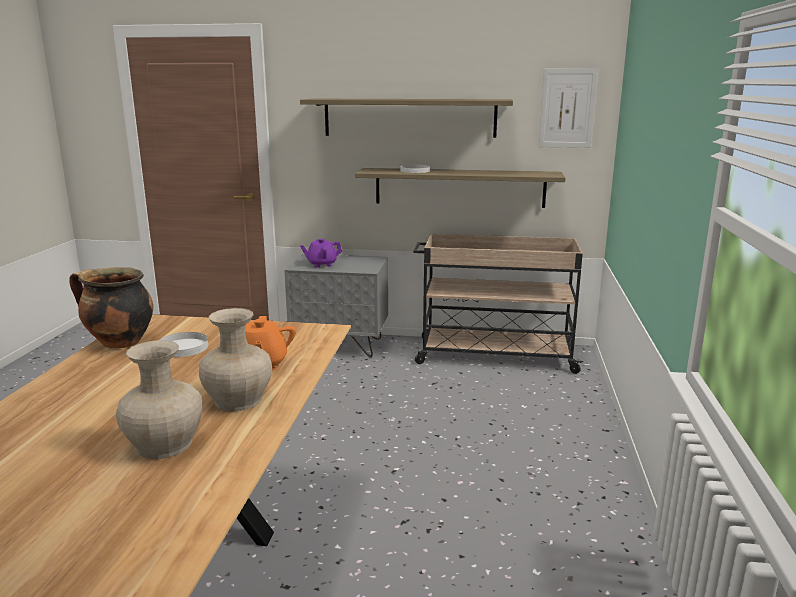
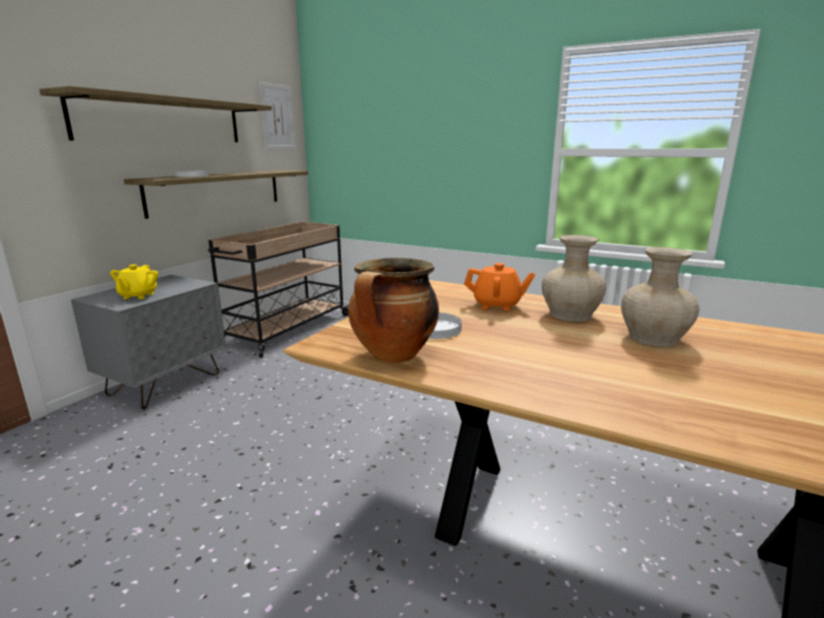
camera: 70 degrees left, 0 degrees up
(321, 264) = (138, 296): purple teapot -> yellow teapot

